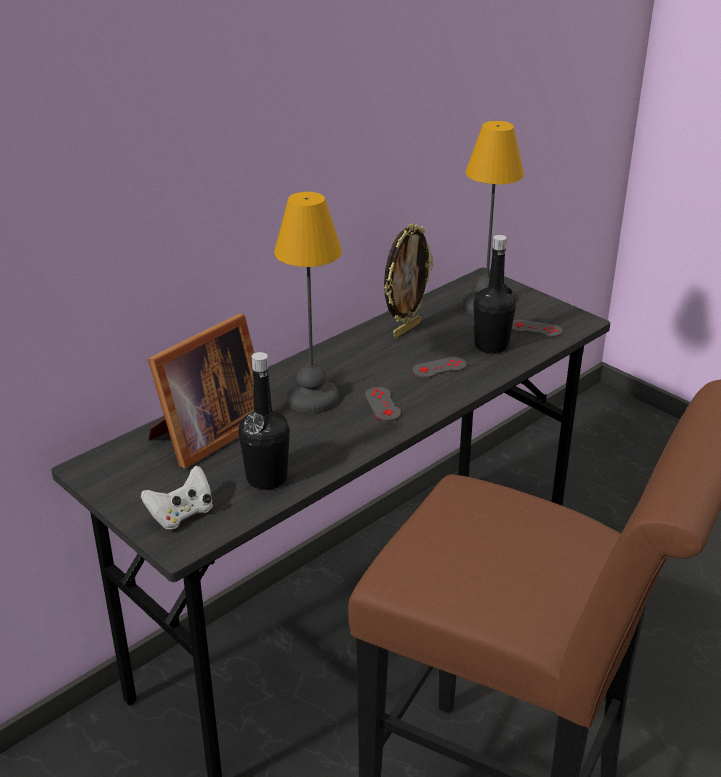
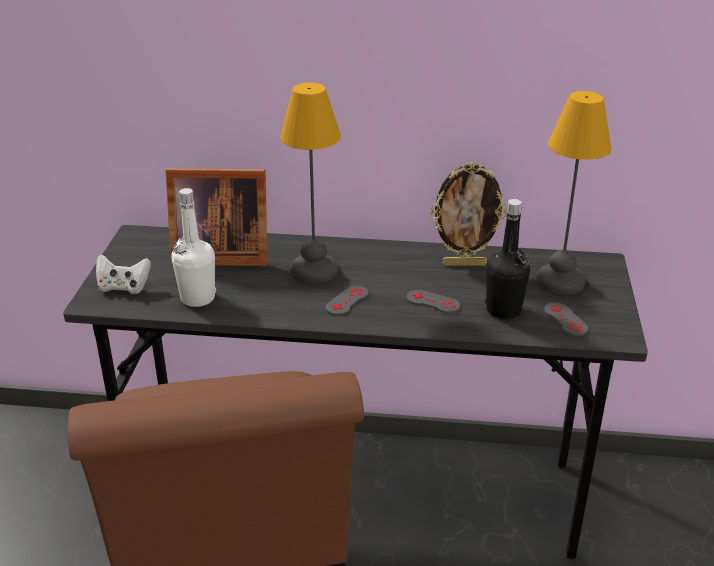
camera: 50 degrees right, 0 degrees up
(267, 478) = (198, 298): black bottle -> white bottle

